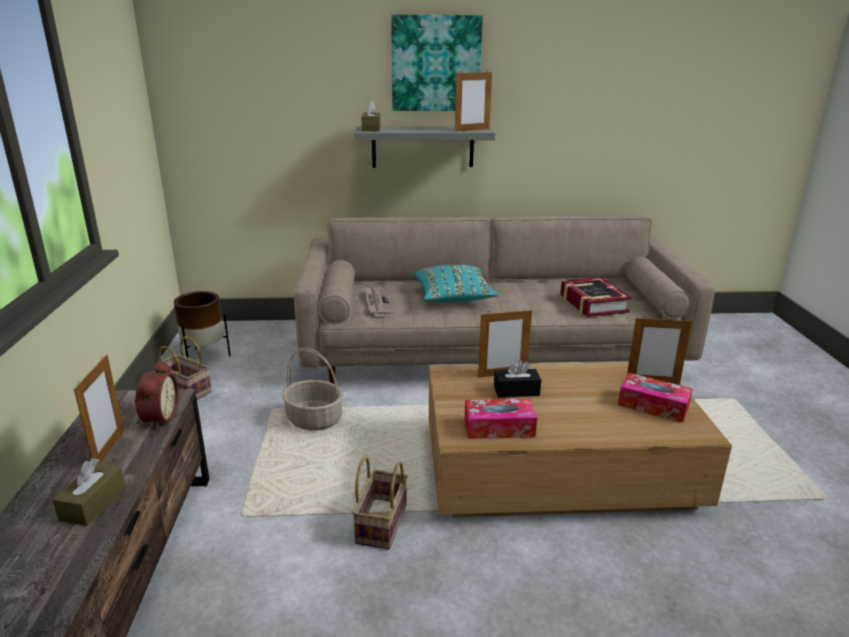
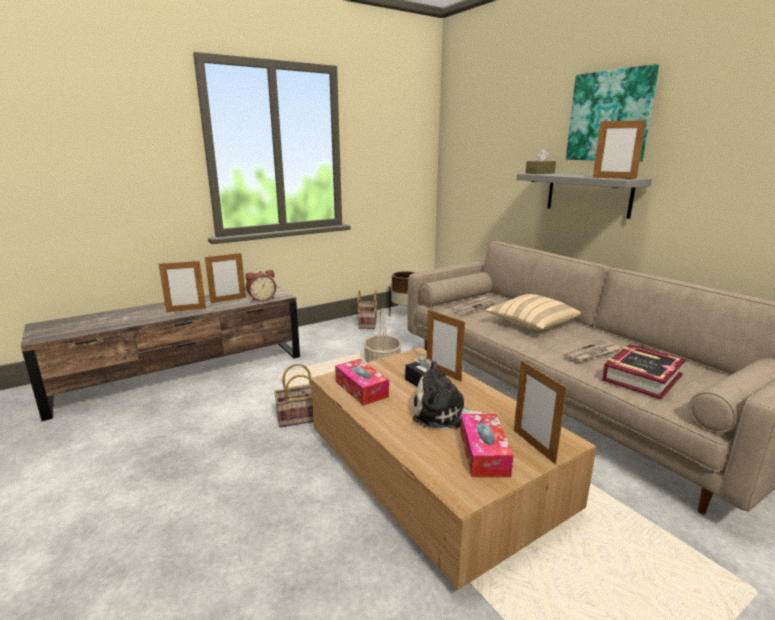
camera: 60 degrees right, 5 degrees down
(93, 503) = (186, 310): brown tissue box -> picture frame
(453, 298) = (531, 325): turquoise pillow -> beige pillow
(539, 301) = (592, 354): none -> newspaper
(580, 401) = (443, 414): none -> plush toy

